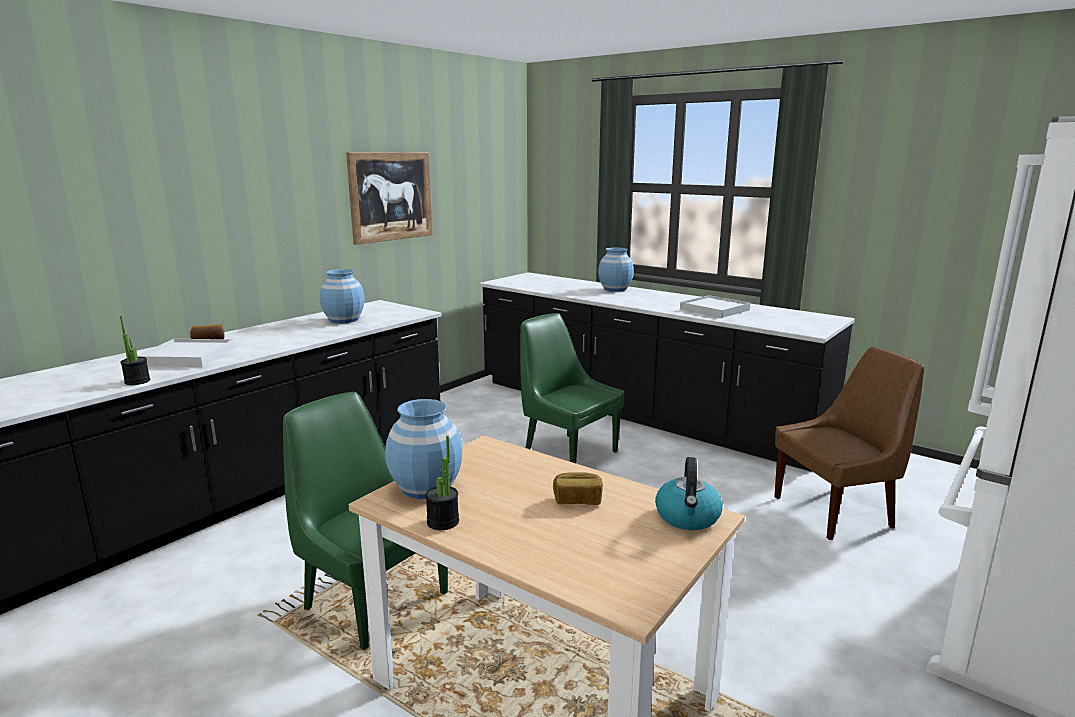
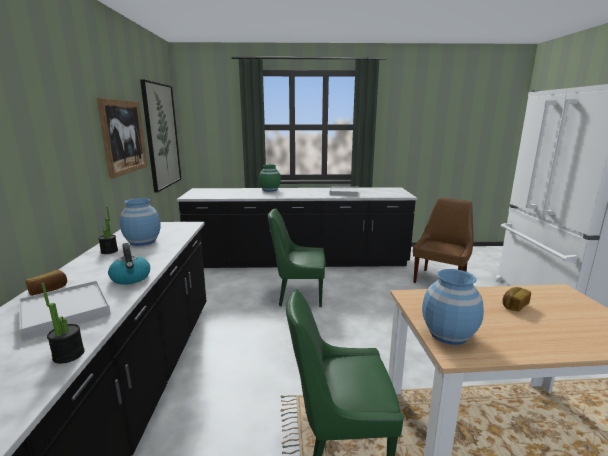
camera: 40 degrees left, 0 degrees up
(443, 522) = (508, 349): potted plant -> potted plant (109, 251)
(480, 196) = (162, 136): none -> picture
(615, 289) = (270, 190): blue vase -> green vase
(688, 517) = (559, 294): kettle -> kettle (131, 278)

